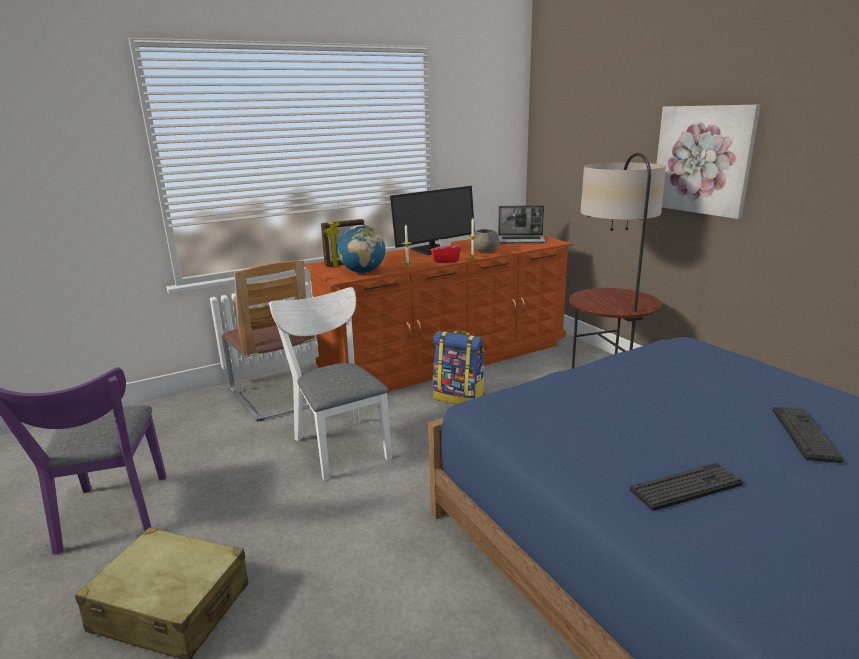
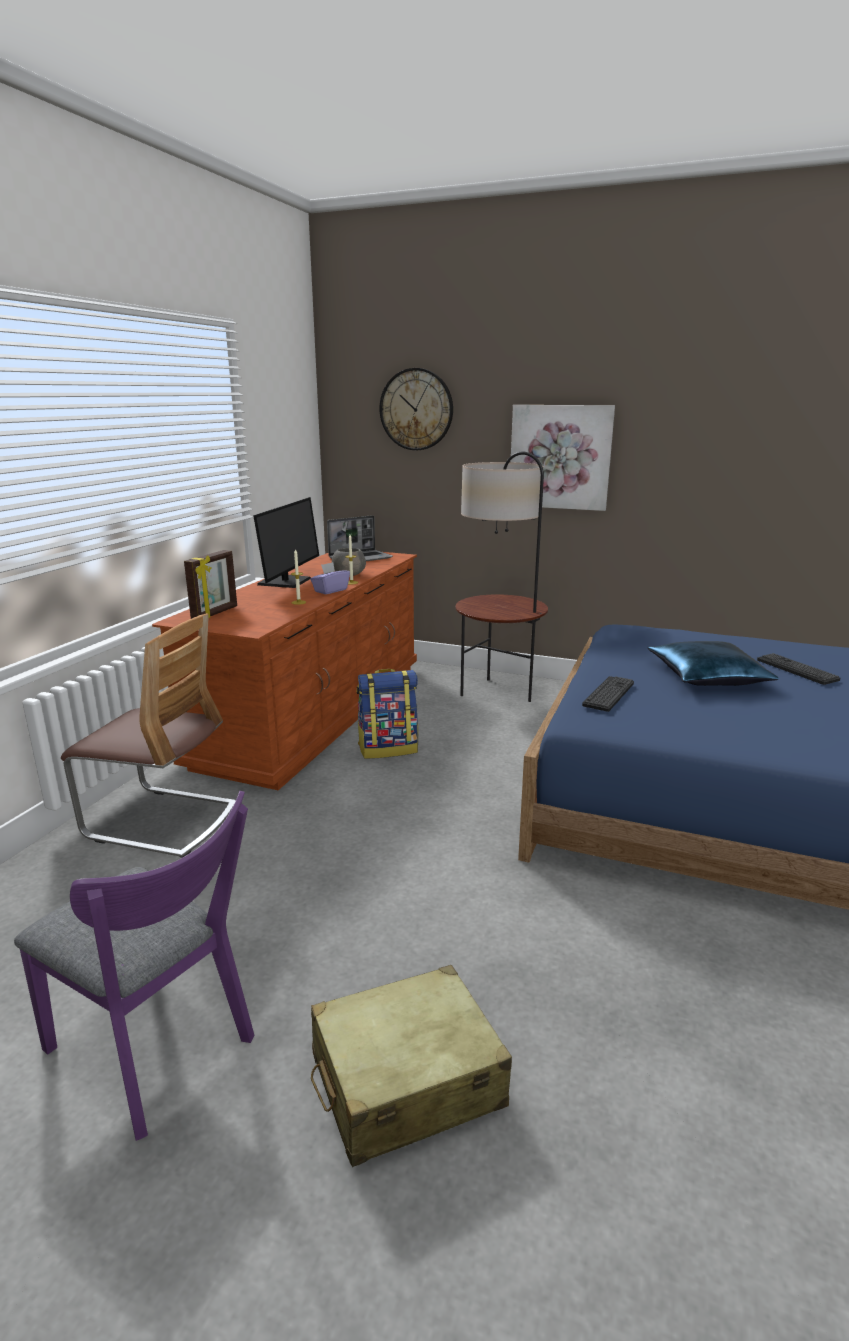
camera: 40 degrees left, 0 degrees up
(339, 444) = (330, 839): white chair -> none
(363, 272) = (262, 618): globe -> none
(445, 261) = (330, 590): red tissue box -> purple tissue box
(591, 113) = (416, 409): none -> wall clock
(678, 409) = (708, 677): none -> blue pillow
(686, 487) = (803, 724): keyboard -> keyboard (608, 694)

